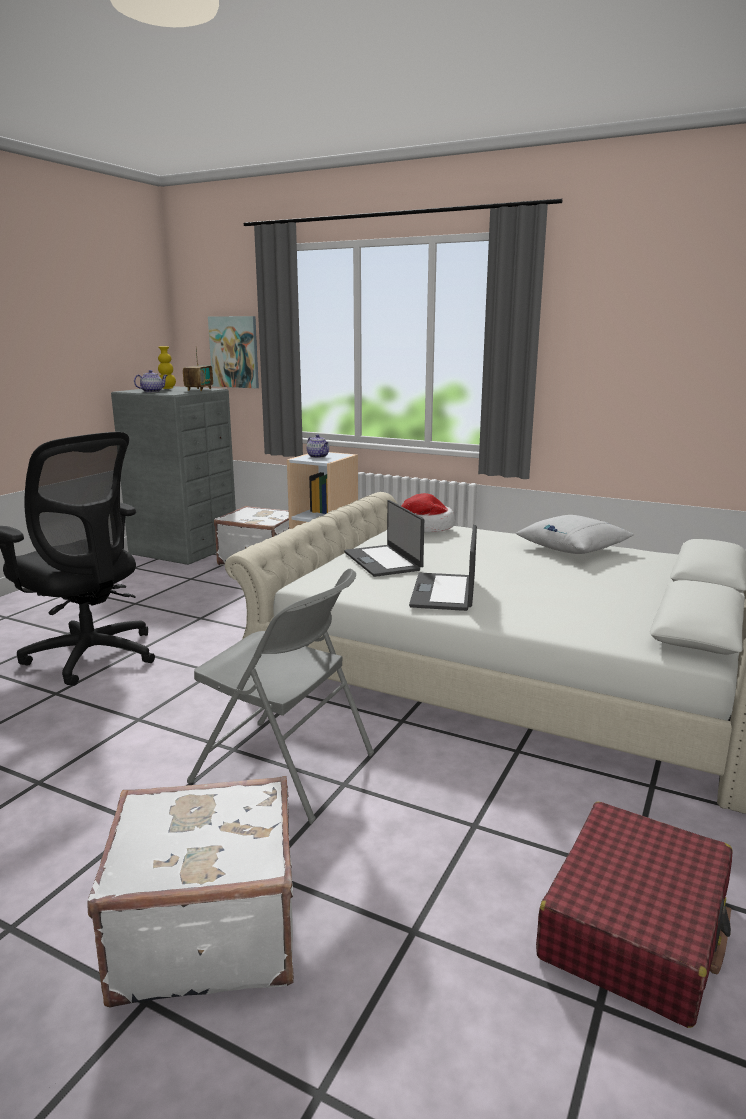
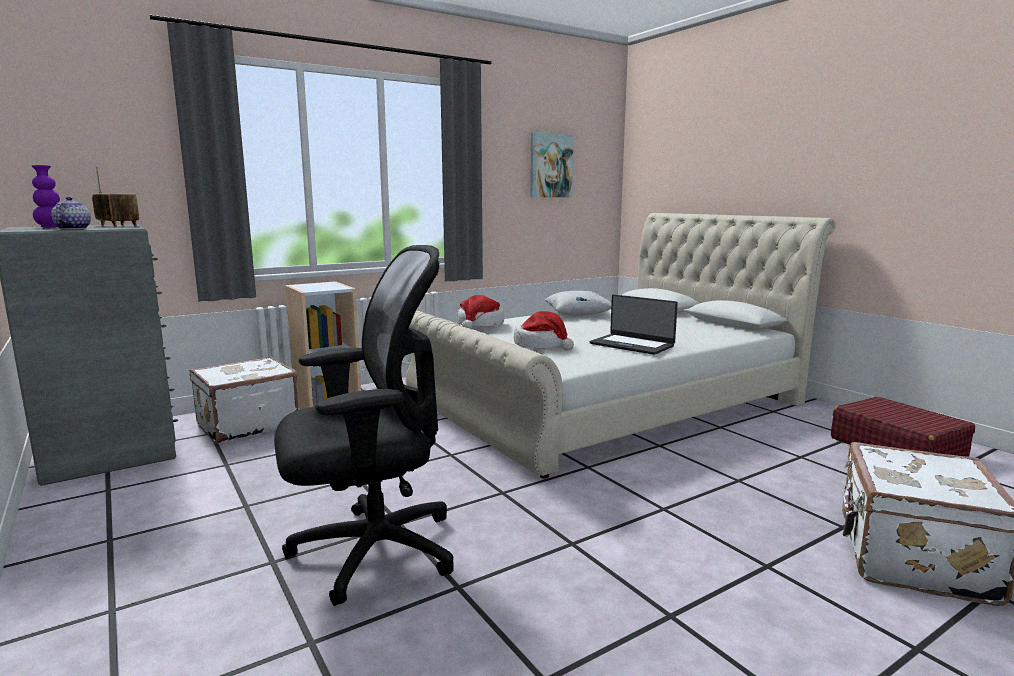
camera: 60 degrees left, 5 degrees down
(167, 388) = (51, 227): yellow vase -> purple vase
(234, 352) = (122, 178): picture -> picture (550, 165)
(283, 768) = (705, 495): grey chair -> none
(318, 456) = (317, 287): teapot -> none
(383, 561) = (542, 345): laptop -> hat

